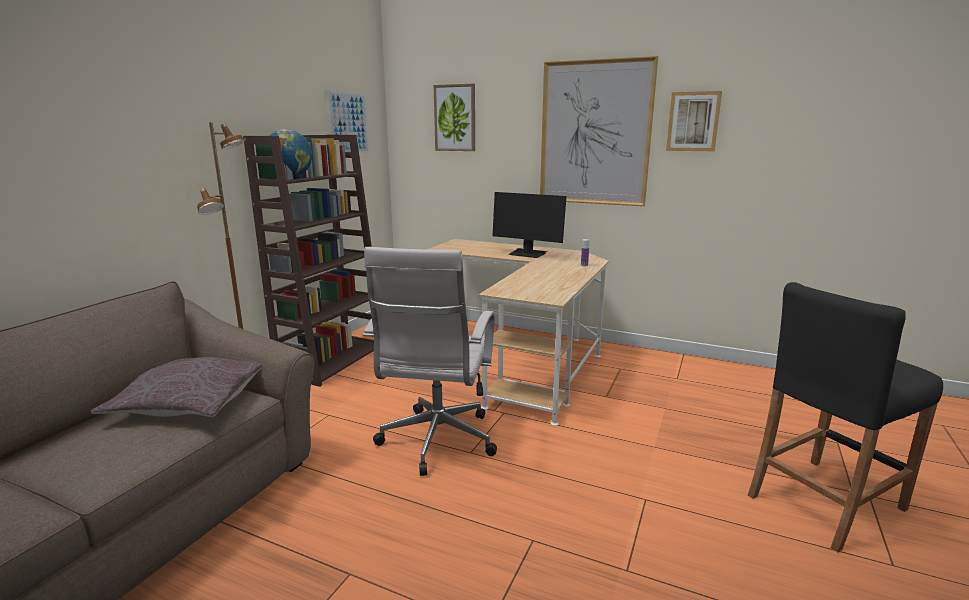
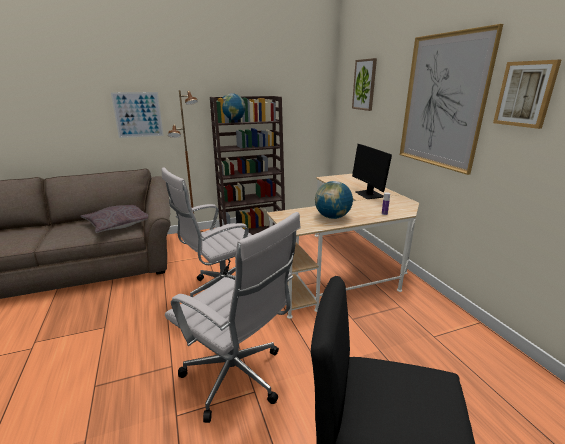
camera: 45 degrees right, 5 degrees up
(348, 123) = (297, 88): picture -> picture (138, 115)
(553, 279) = (332, 217): none -> globe
(614, 501) = (237, 379): none -> white office chair

